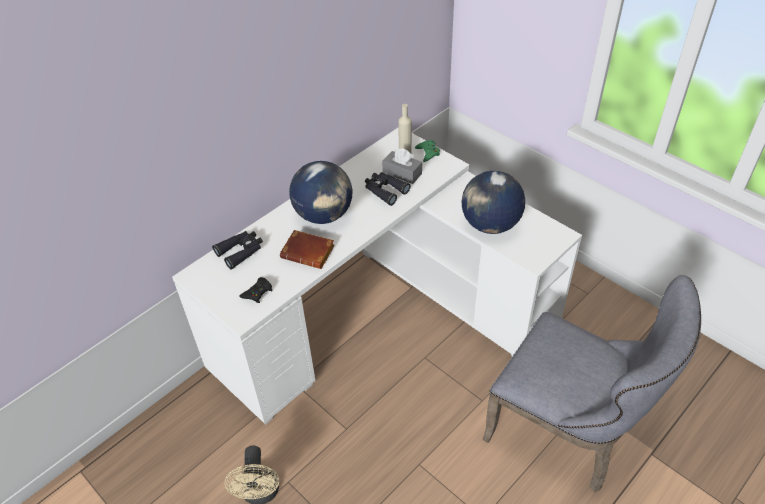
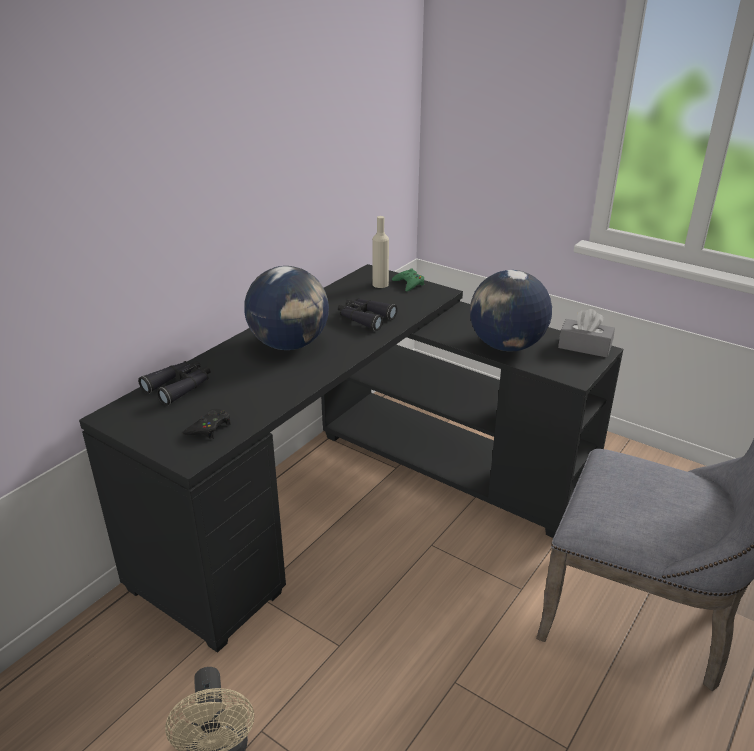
camera: 10 degrees left, 15 degrees down
(309, 252) = (277, 381): brown book -> none
(381, 312) = (362, 498): white desk -> black desk
(402, 173) = (382, 302): grey tissue box -> grey tissue box (584, 347)

